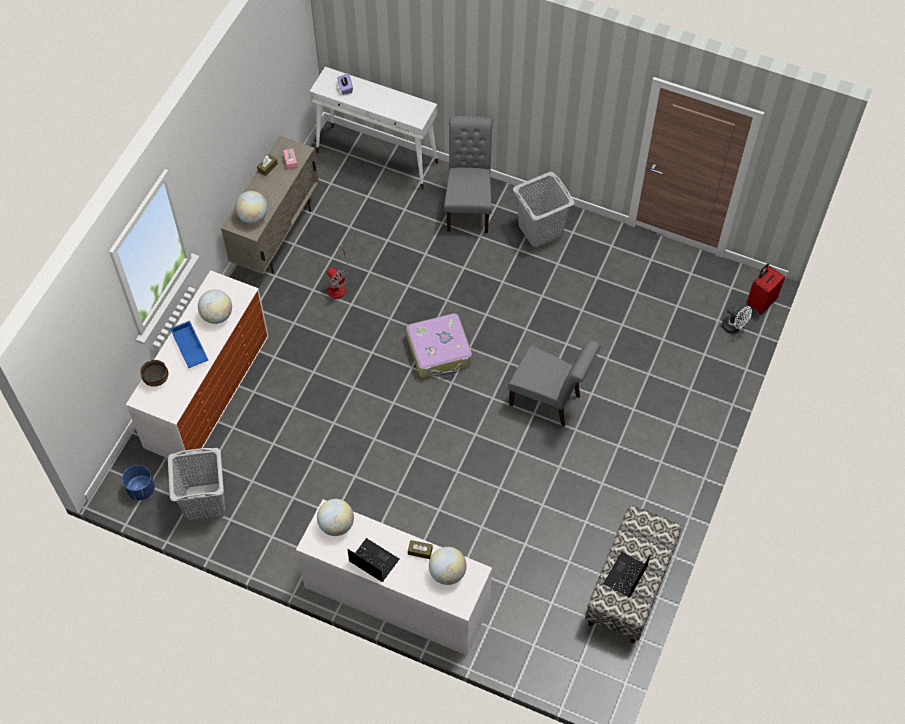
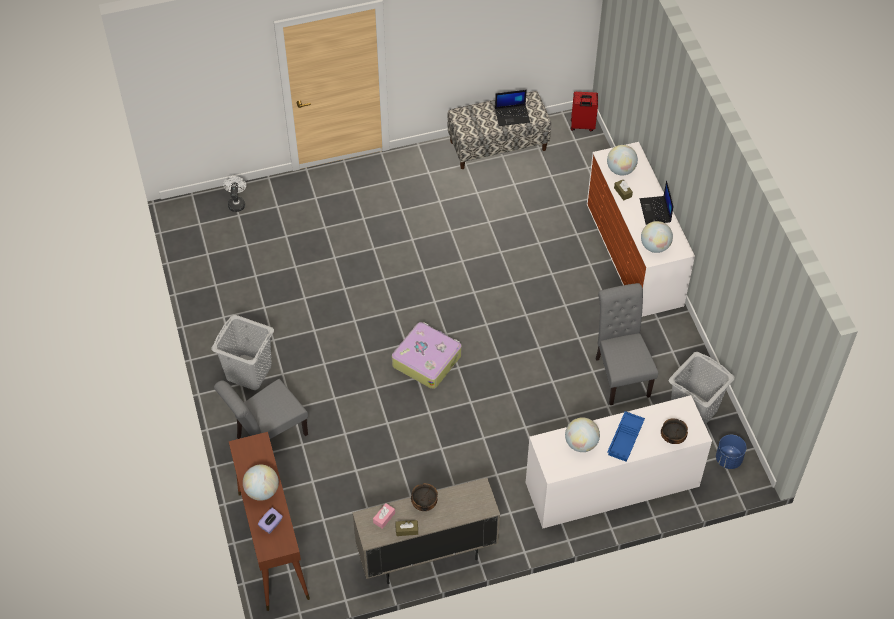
camera: 130 degrees left, 5 degrees down
(253, 216) = (466, 499): globe -> globe (262, 491)
(277, 190) = (424, 503): none -> bowl
(337, 285) = (432, 472): fan -> none
(377, 157) = (273, 544): white console table -> brown console table
(549, 401) = (404, 267): grey chair -> grey chair (620, 374)
(760, 302) = (199, 200): red suitcase -> red suitcase (582, 126)

